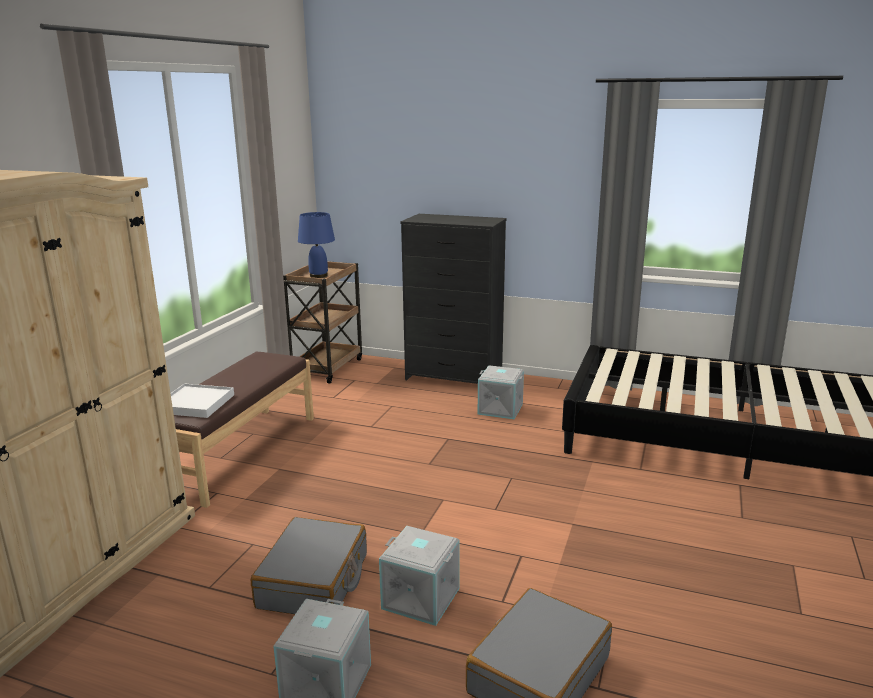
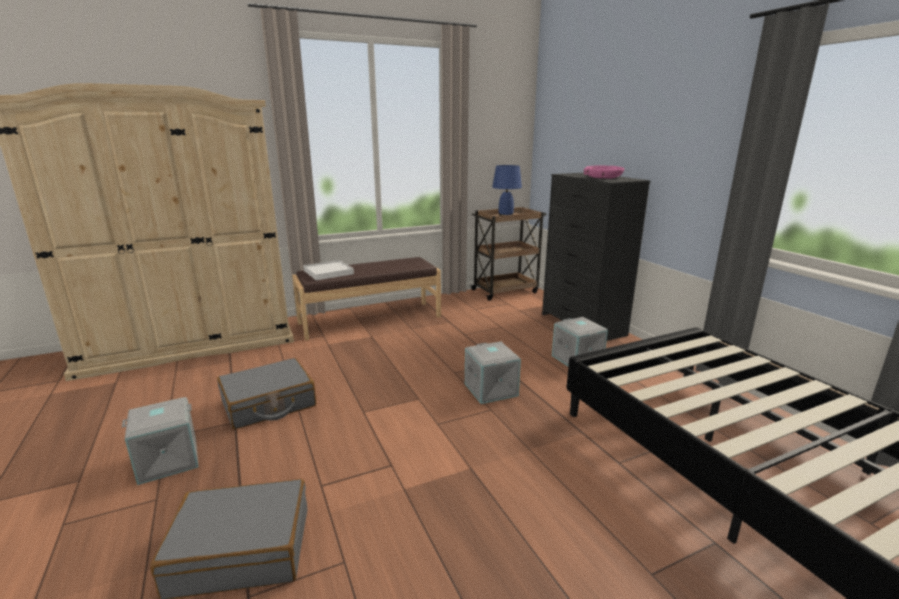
camera: 45 degrees right, 0 degrees up
(422, 597) = (290, 449): grey storage box -> grey storage box (492, 389)
(463, 220) = (603, 177): none -> pink bowl

